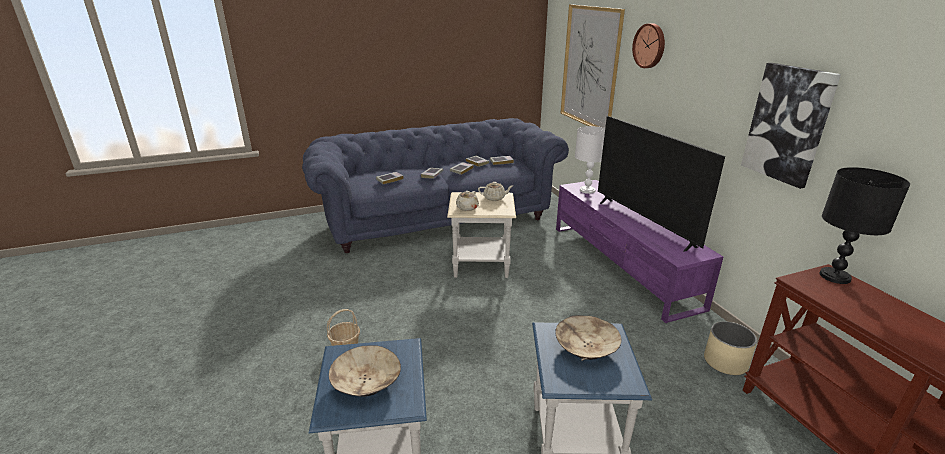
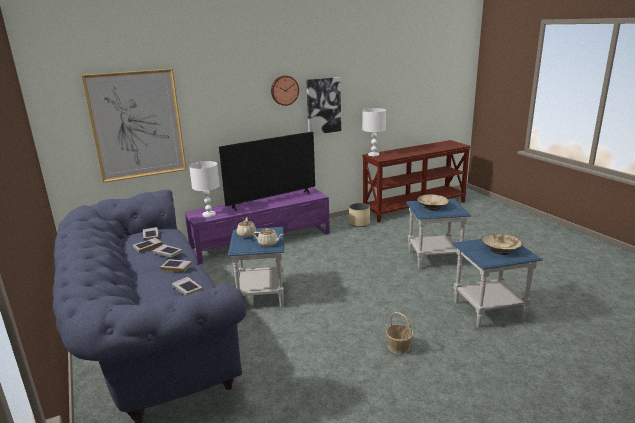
camera: 95 degrees left, 5 degrees down
(480, 265) = (262, 296): beige side table -> blue side table
(650, 46) = (212, 90): wall clock -> wall clock (284, 90)
(834, 276) = (373, 155): black table lamp -> white table lamp

